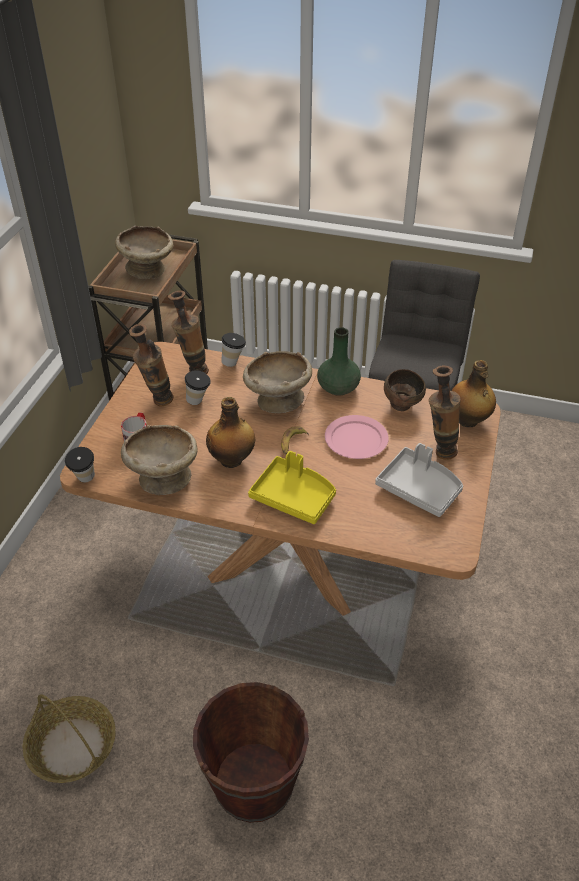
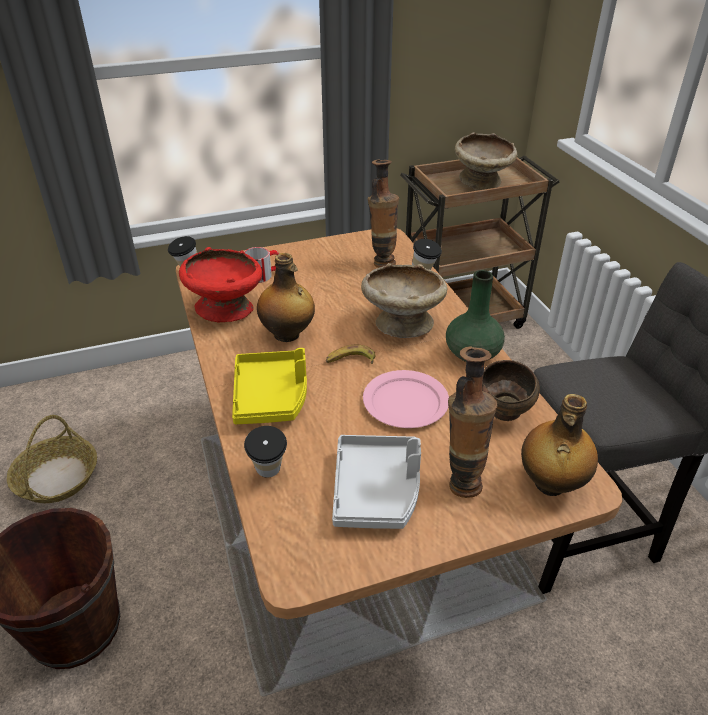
camera: 55 degrees right, 5 degrees down
(157, 403) = (319, 263): vase -> none
(163, 478) = (225, 308): beige bowl -> red bowl
(199, 402) = (345, 282): cup -> cup (269, 475)

